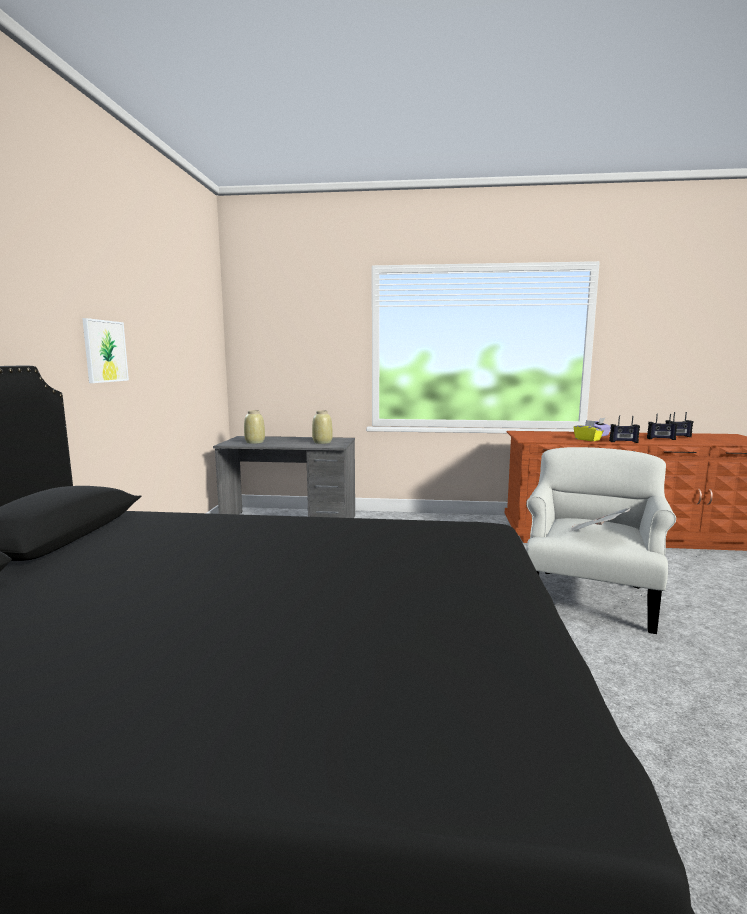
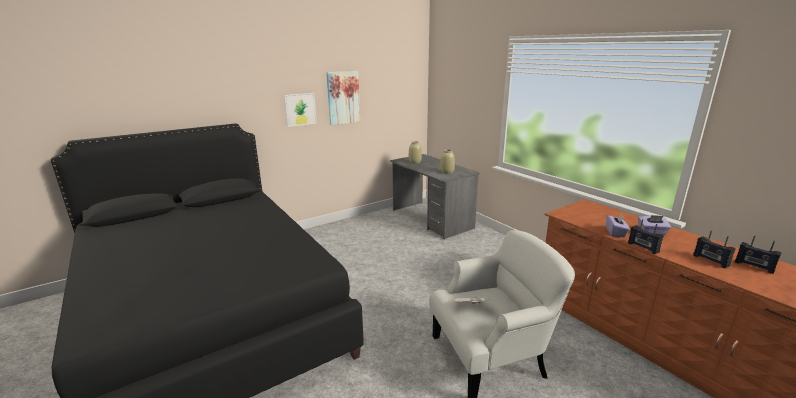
camera: 50 degrees right, 10 degrees up
(153, 338) = (343, 97): none -> picture
(587, 439) = (615, 232): yellow tissue box -> purple tissue box

